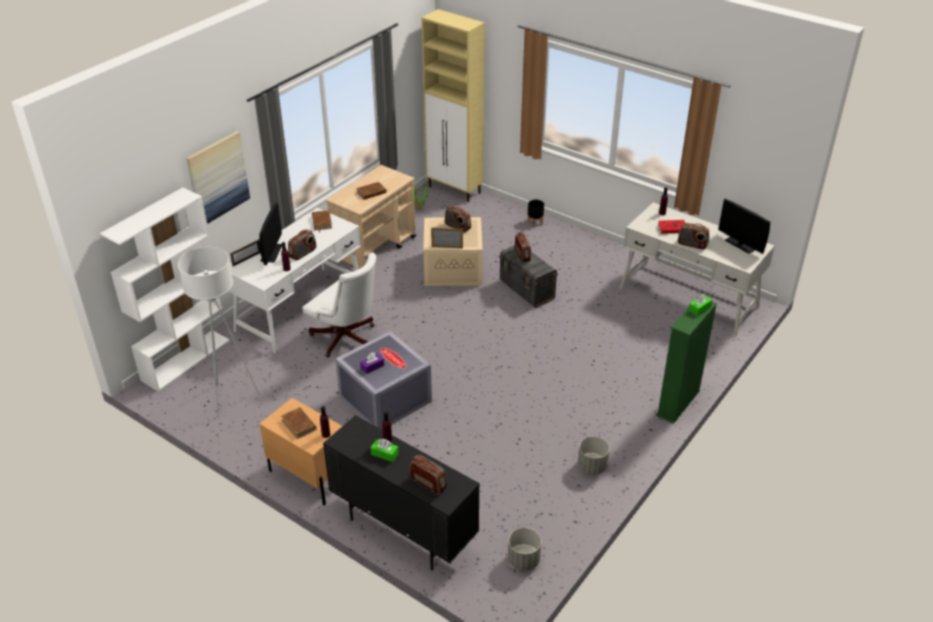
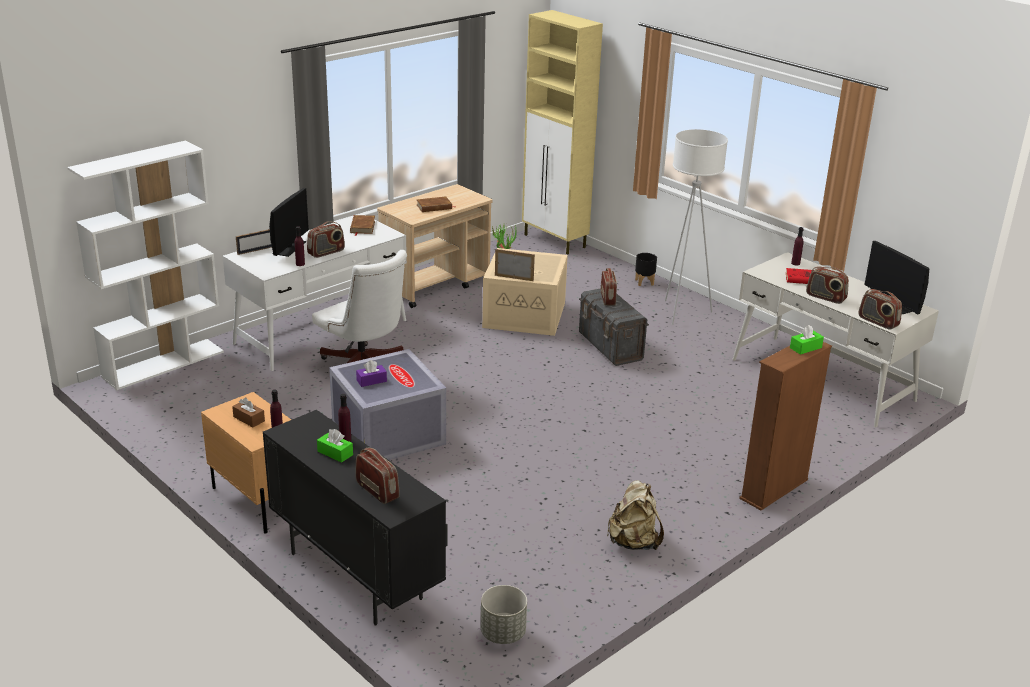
camera: 10 degrees right, 10 degrees down
(217, 178) = (235, 143): picture -> none
(231, 399) = (199, 409): white floor lamp -> white floor lamp (682, 312)
(299, 424) = (249, 419): brown book -> brown tissue box
(457, 227) = (534, 260): radio -> radio (878, 322)
(592, 466) = (633, 542): grey planter -> beige backpack
(678, 403) = (774, 489): green bookcase -> brown bookcase

